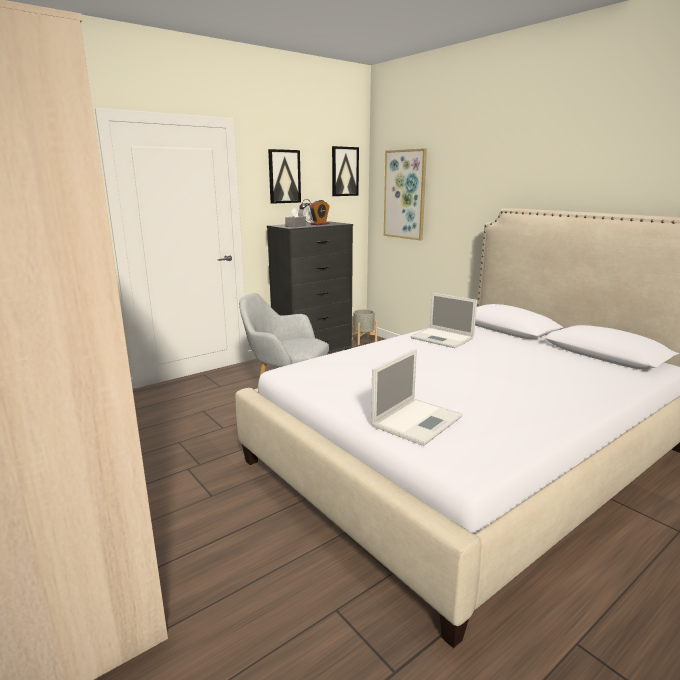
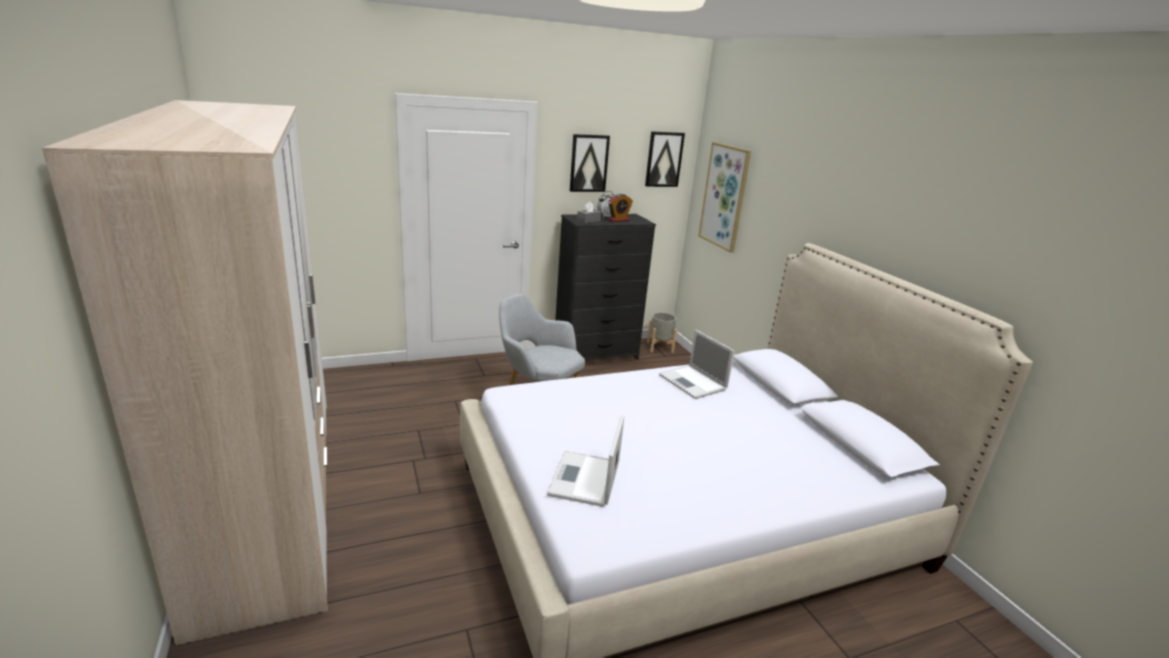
camera: 15 degrees right, 5 degrees up
(417, 420) = (584, 480): laptop -> laptop turned 135 degrees clockwise

